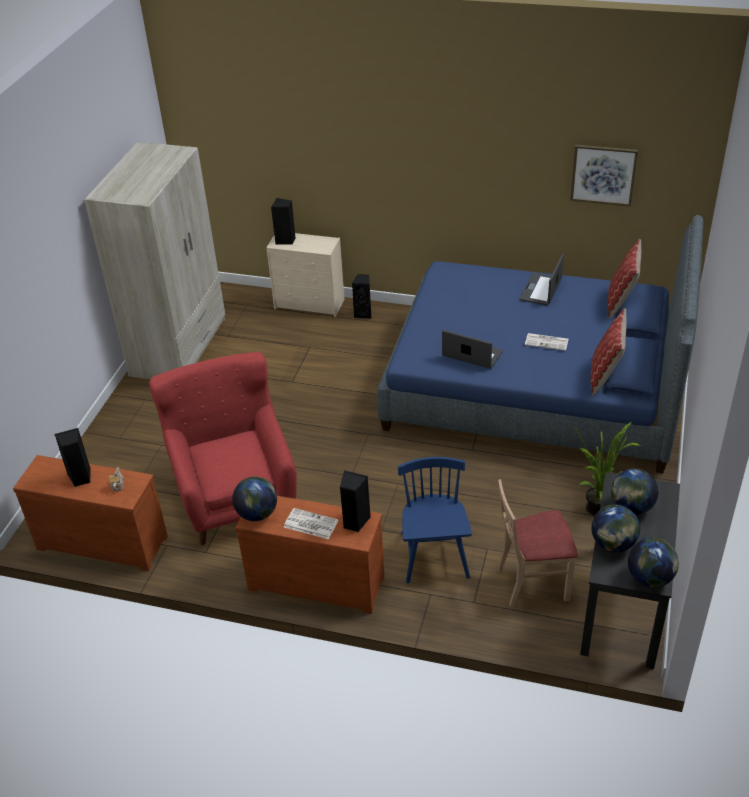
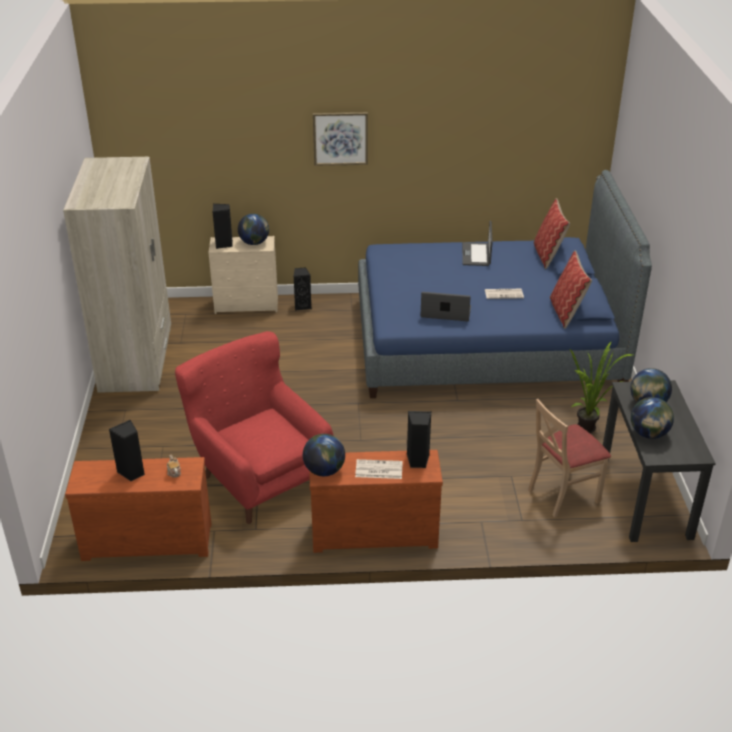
camera: 20 degrees left, 5 degrees down
(434, 555) = (468, 490): blue chair -> none
(603, 175) = (517, 146): picture -> picture (340, 138)
(650, 578) = (691, 453): globe -> globe (254, 243)

